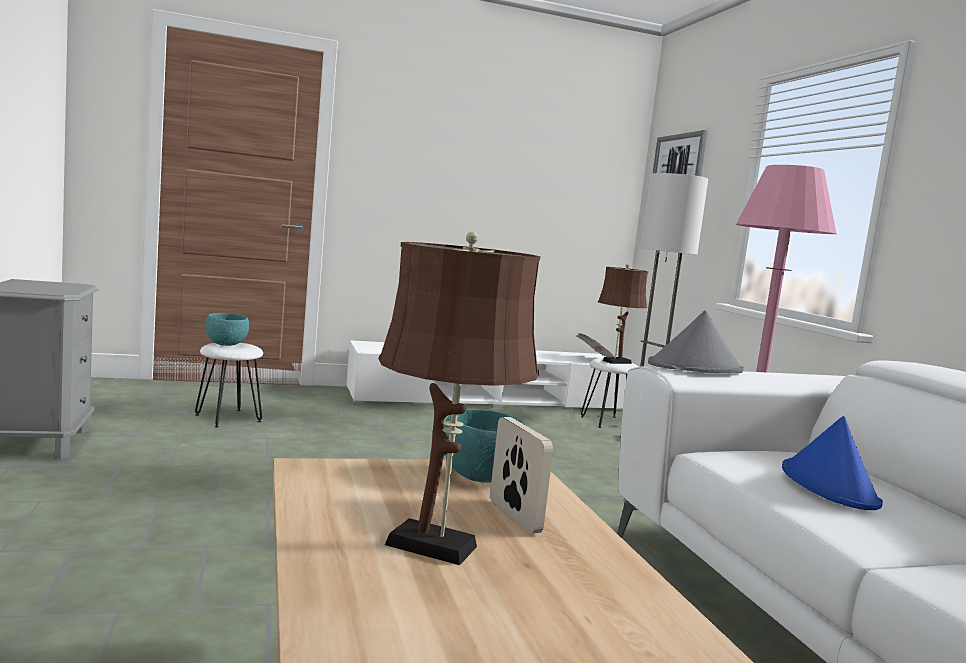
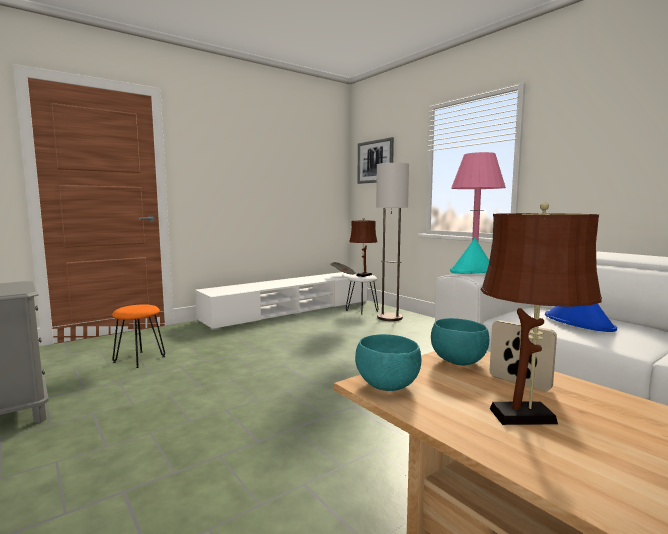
camera: 20 degrees left, 0 degrees up
(225, 344) = (130, 308): turquoise bowl -> turquoise bowl (387, 386)
(228, 418) = (139, 359): white stool -> orange stool
(695, 368) = (473, 271): grey hat -> turquoise hat

